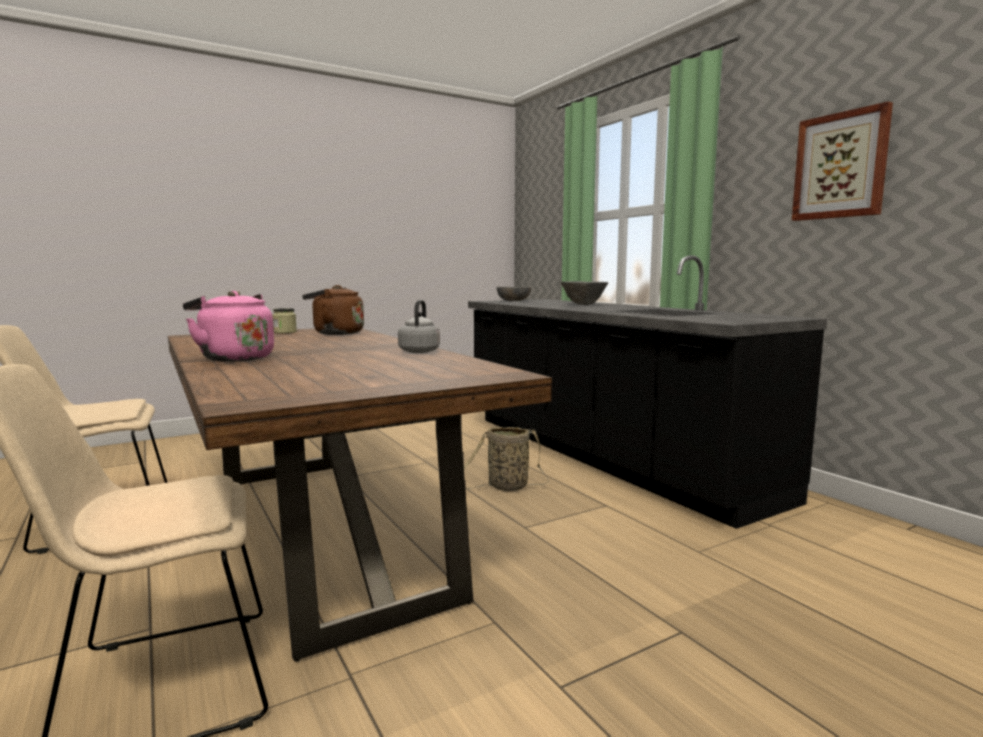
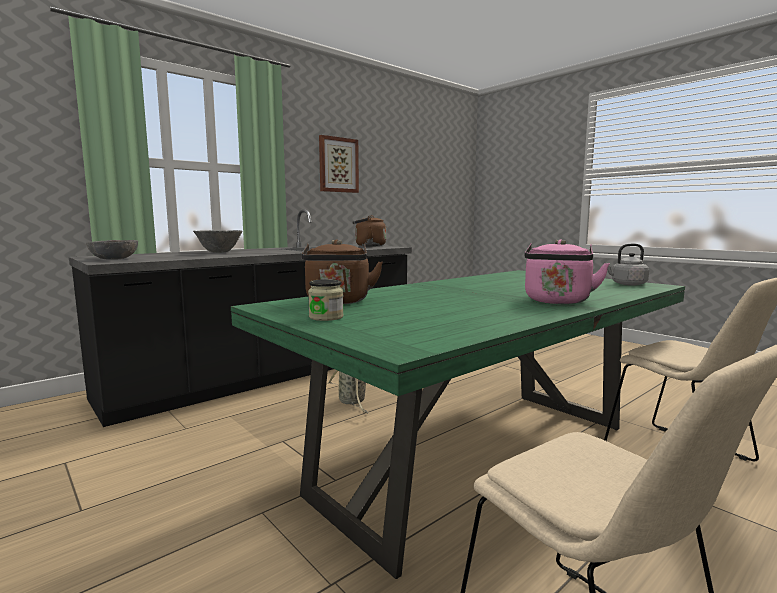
camera: 100 degrees left, 0 degrees up
(320, 532) = (481, 460): brown dining table -> green dining table
(420, 351) = (459, 281): grey kettle -> grey kettle (627, 284)
(749, 318) = (368, 246): none -> brown kettle

